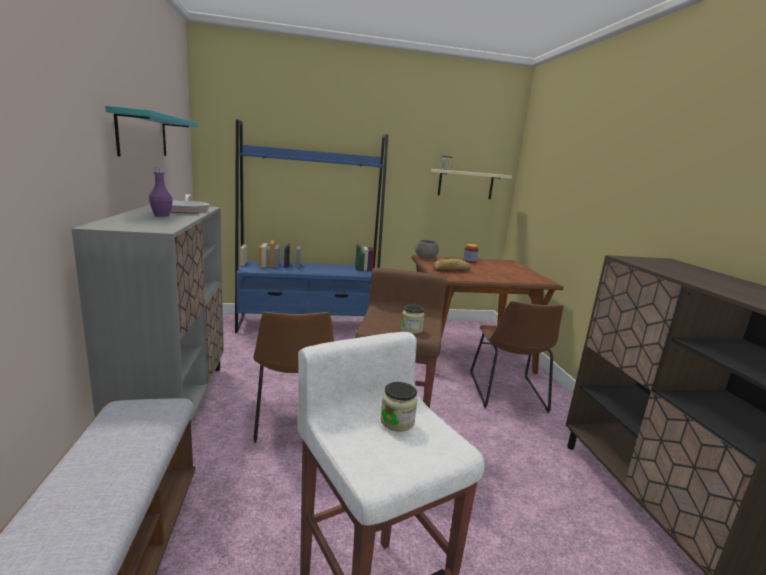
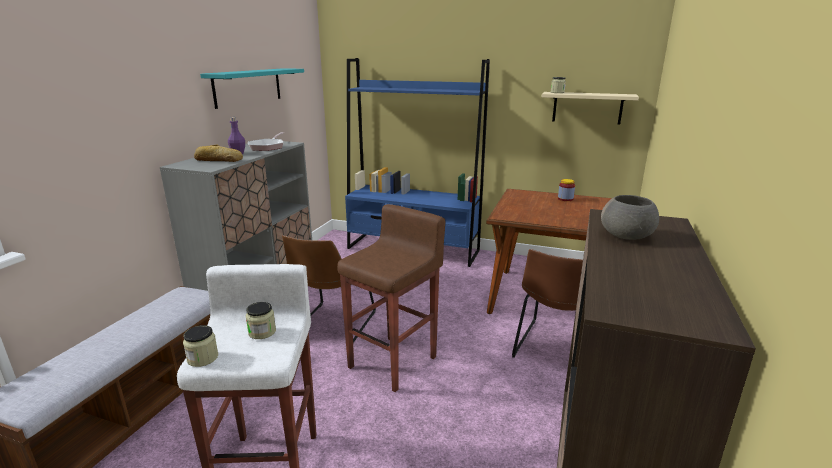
camera: 30 degrees right, 5 degrees up
(411, 329) = (386, 265): jar -> jar (203, 358)
(426, 258) = (517, 192): grey bowl -> grey bowl (627, 236)
(452, 270) = (524, 208): bread -> bread (218, 160)

